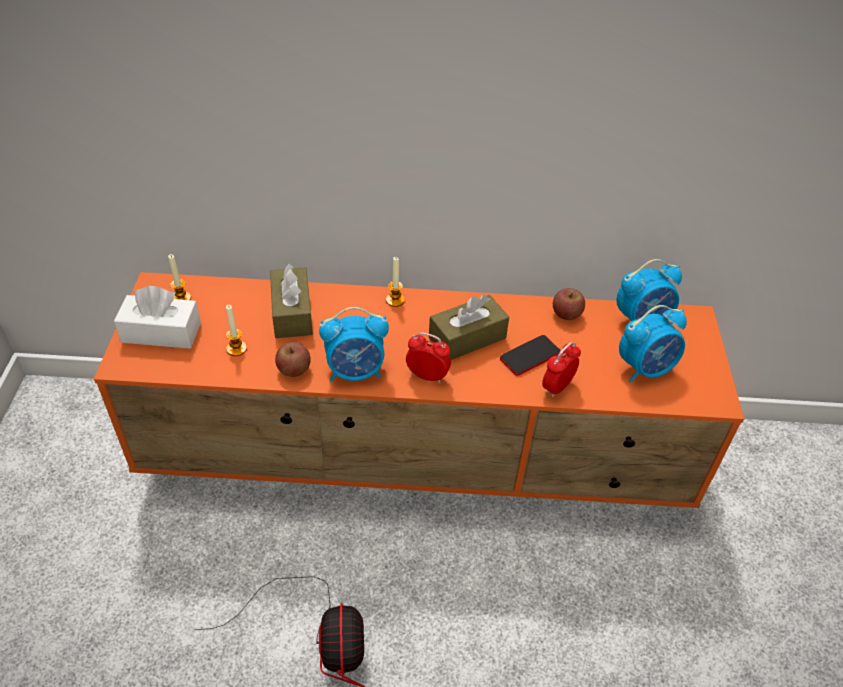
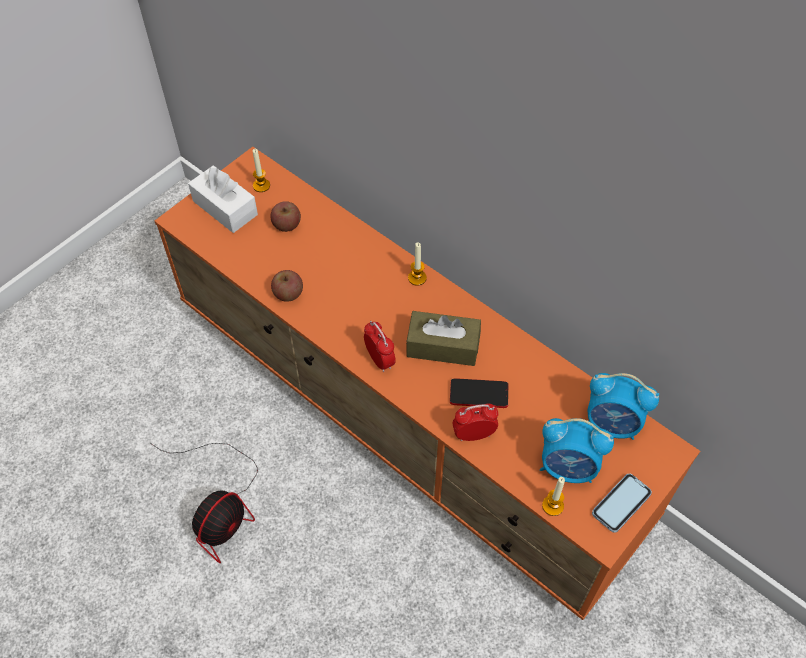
camera: 40 degrees right, 10 degrees up
(236, 349) = (263, 252): candle -> candle (552, 506)
(292, 313) = (328, 244): brown tissue box -> none
(356, 371) = (330, 323): alarm clock -> none
(566, 314) = (550, 375): apple -> apple (286, 225)
(704, 370) = (621, 503): none -> phone

